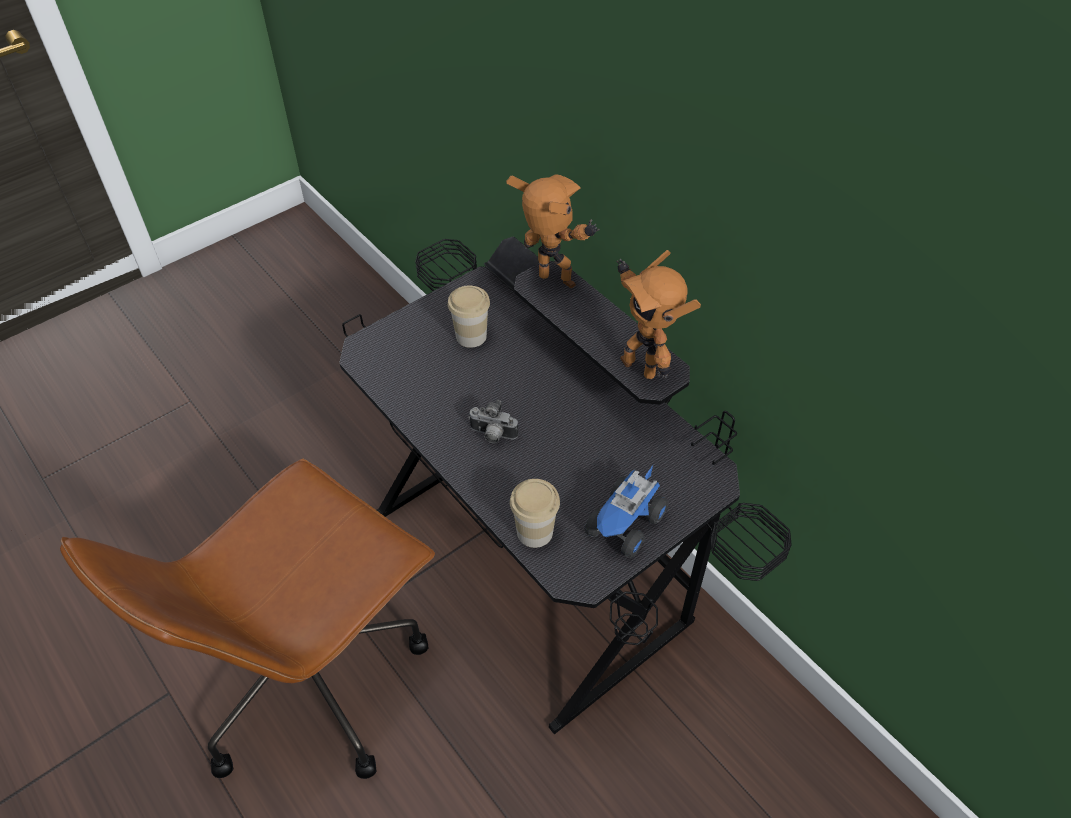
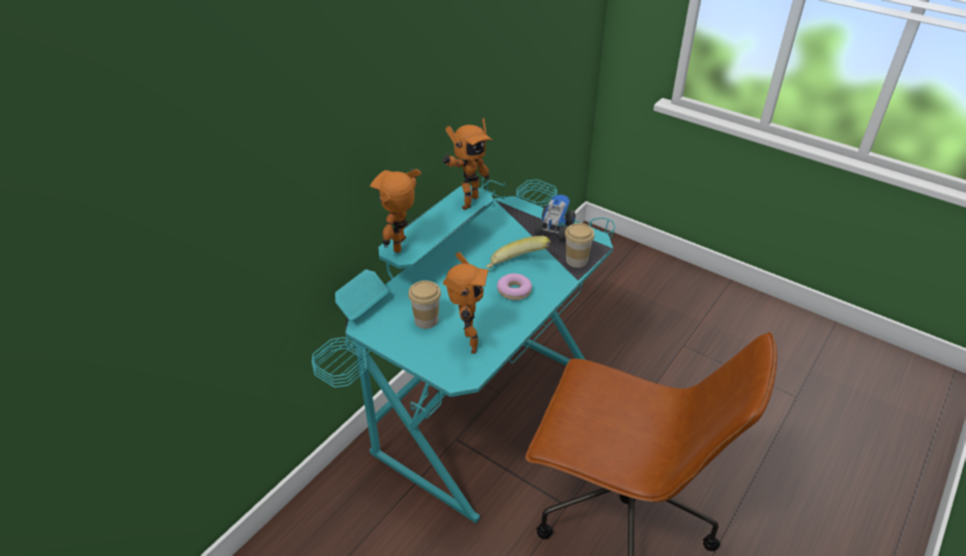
camera: 105 degrees left, 10 degrees down
(413, 366) = (466, 344): none -> toy robot
(492, 435) = (514, 291): camera -> donut
(536, 561) = (482, 409): black desk -> turquoise desk
(545, 451) = (516, 266): none -> banana
(625, 525) = (554, 229): toy truck -> toy truck turned 90 degrees counterclockwise

